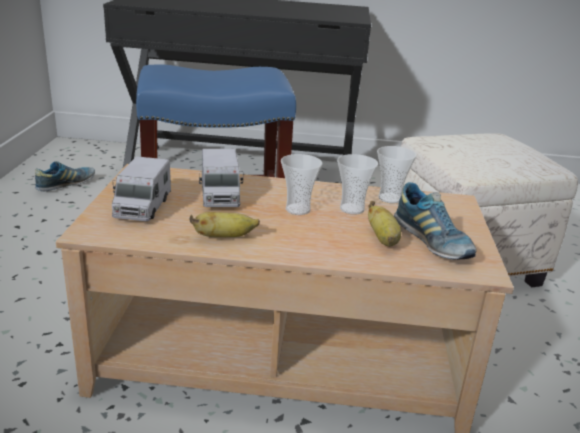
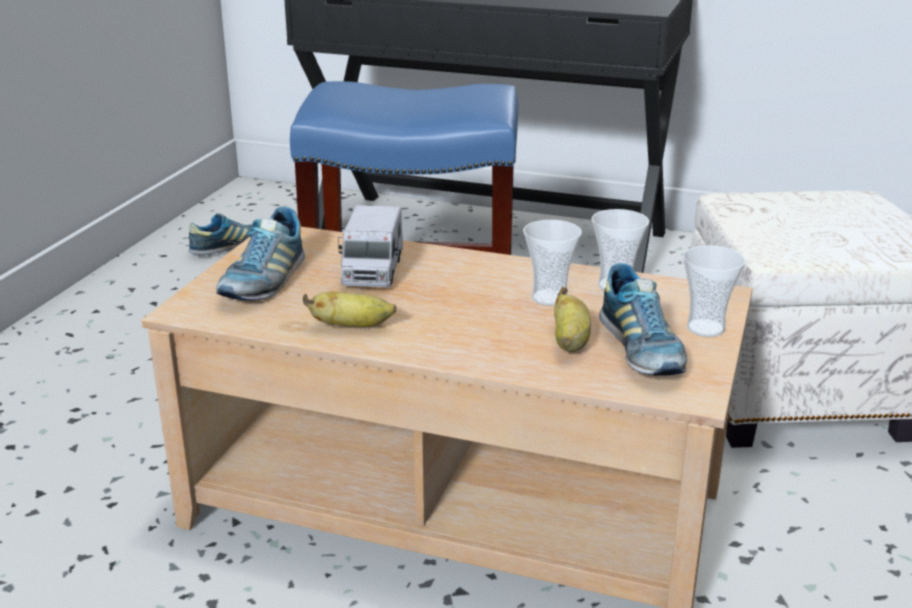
camera: 15 degrees right, 0 degrees up
(142, 207) = (264, 281): toy truck -> shoe
(298, 209) = (471, 295): cup -> cup (705, 328)

